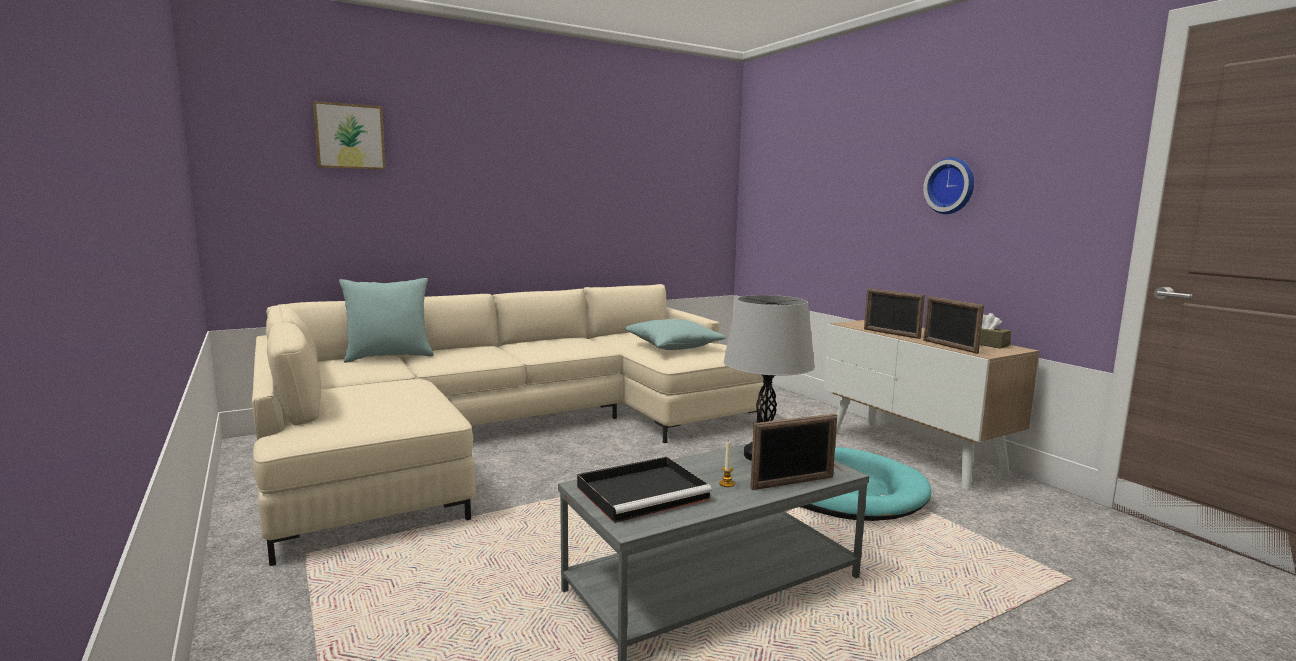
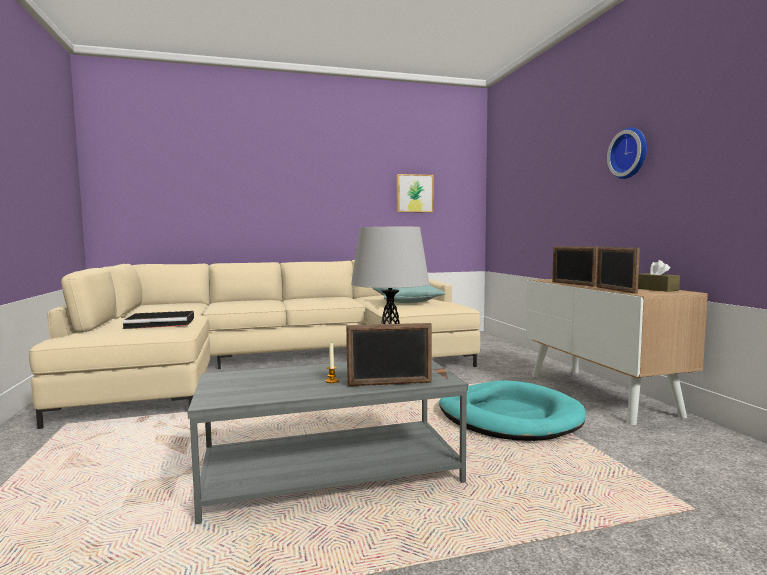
camera: 15 degrees right, 5 degrees down
(349, 136) = (182, 152): picture -> picture (414, 193)
(389, 357) = (197, 303): turquoise pillow -> none
(644, 493) = (256, 382): black tray -> black tray (162, 323)

